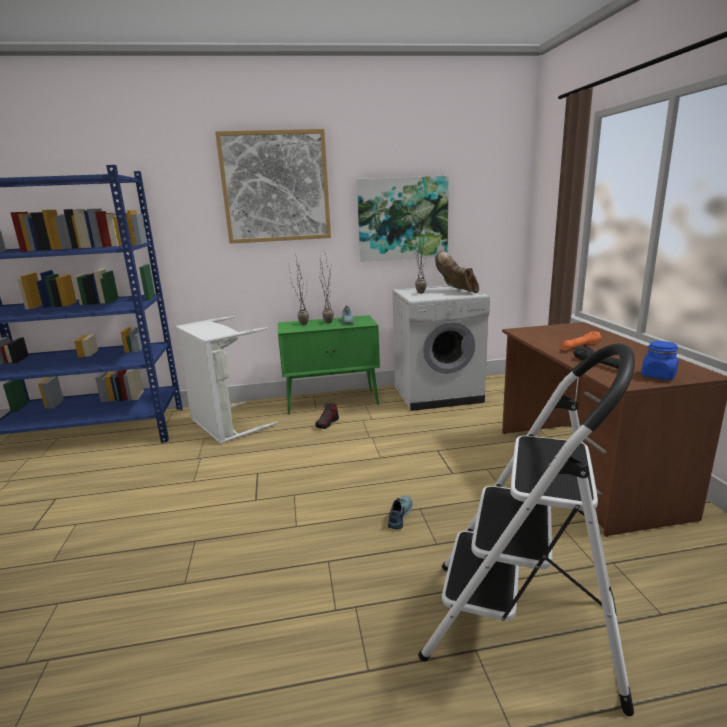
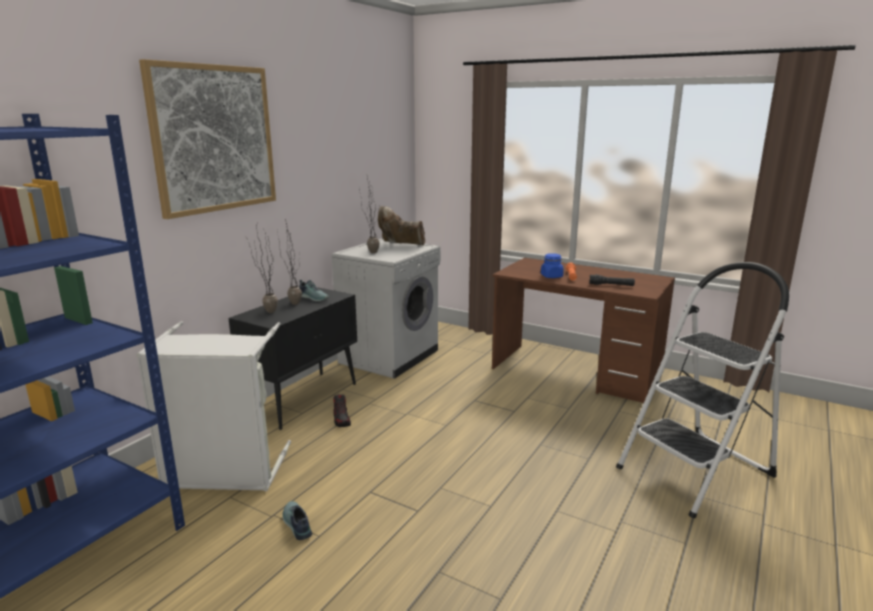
camera: 50 degrees left, 0 degrees up
(332, 401) = (303, 399): green cabinet -> black cabinet
(398, 515) = (537, 456): shoe -> shoe (296, 524)
(402, 218) = (332, 173): picture -> none
(658, 376) = (649, 284): blue jar -> blue jar (551, 276)

